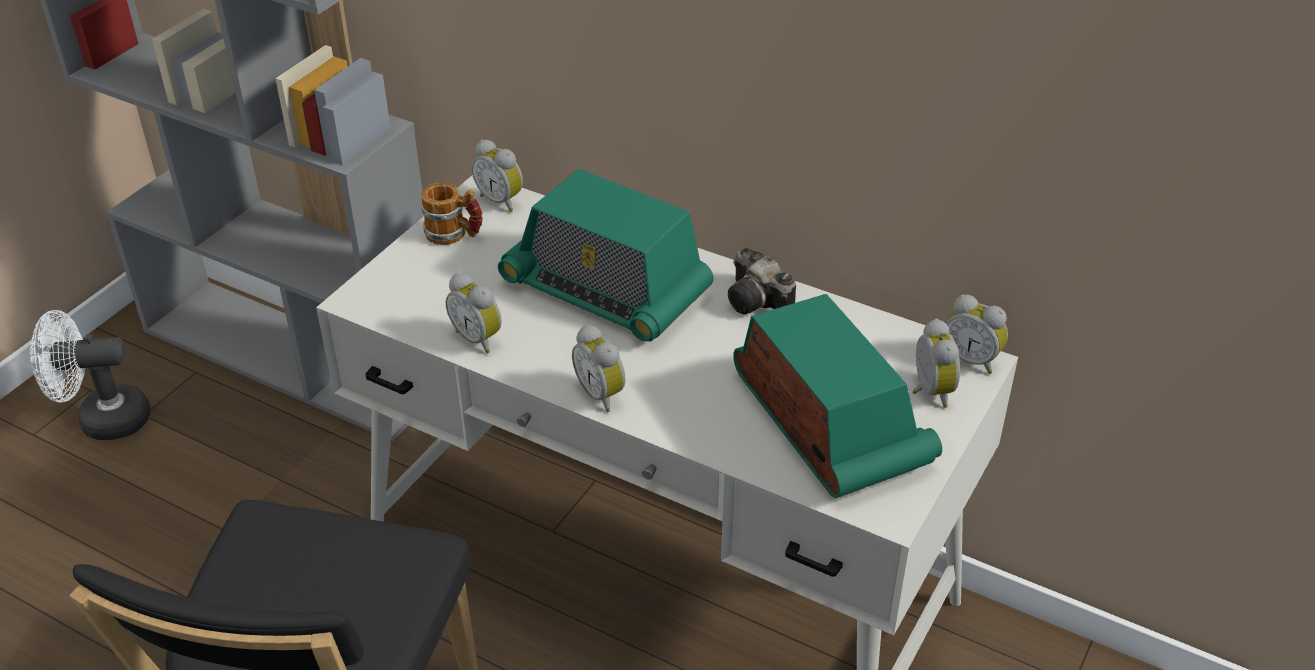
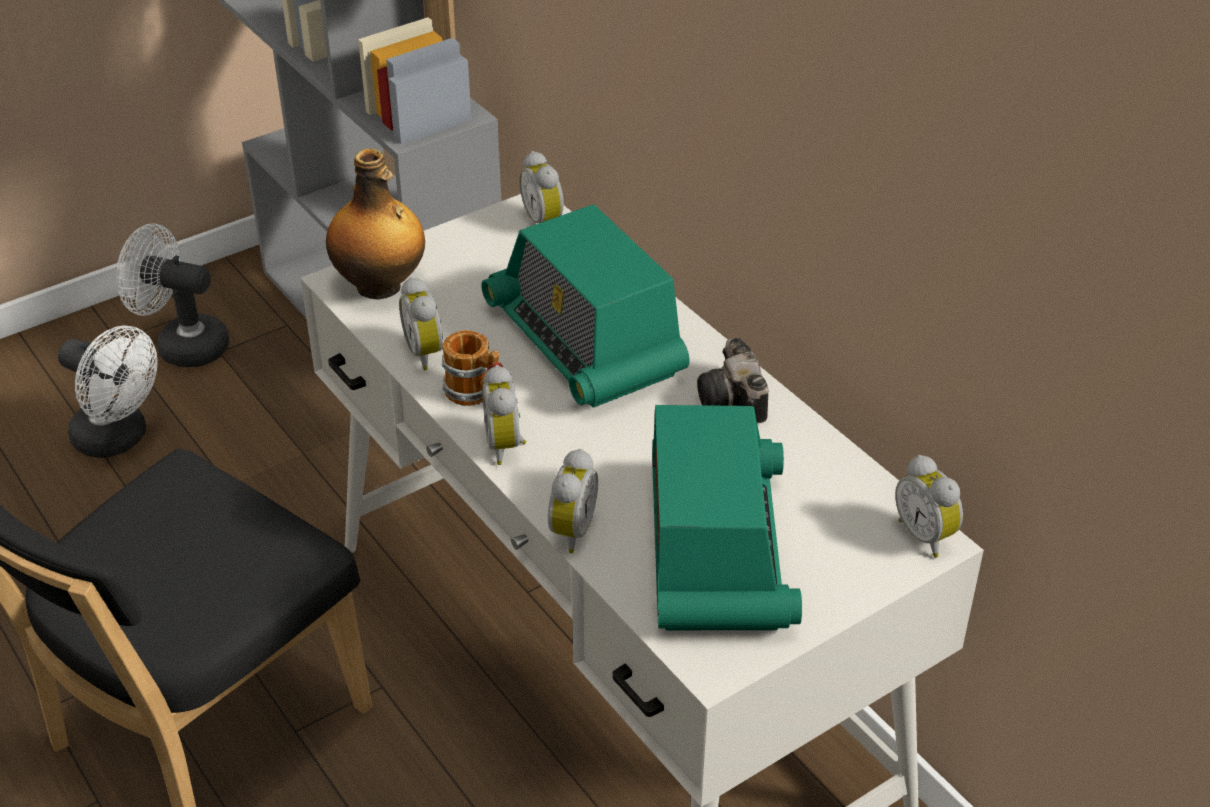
camera: 25 degrees right, 0 degrees up
(92, 524) = (119, 439): none -> white fan
(396, 294) = (380, 287): none -> bottle
(454, 234) = (475, 243): mug -> mug (477, 395)
(928, 391) = (851, 554): alarm clock -> alarm clock (569, 531)

